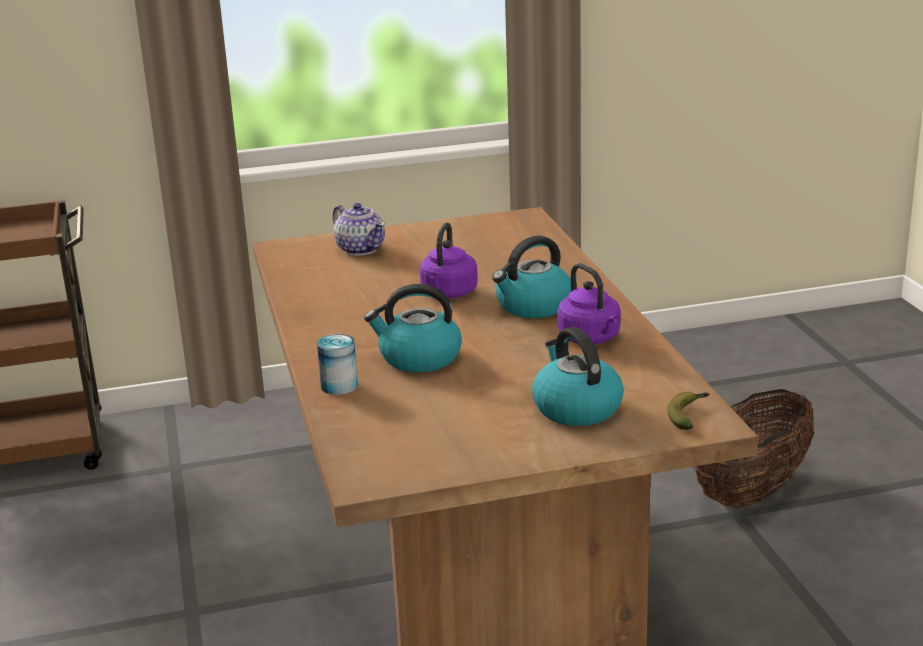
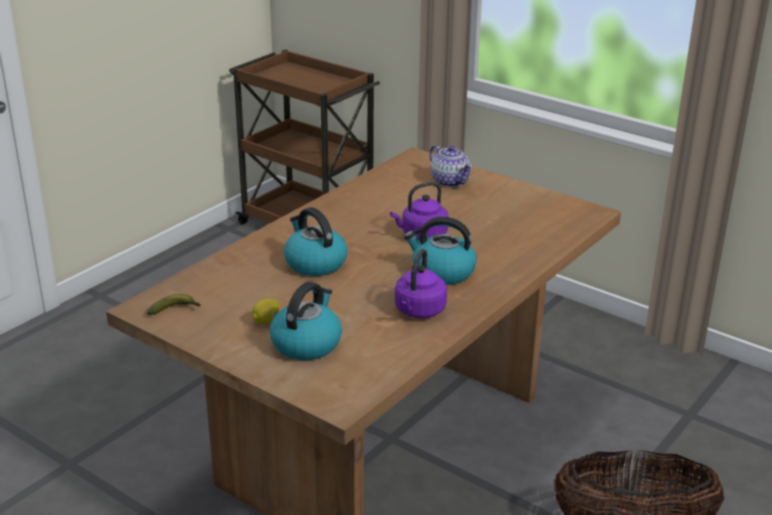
camera: 50 degrees right, 5 degrees up
(339, 386) = (249, 253): can -> none
(360, 249) = (450, 181): teapot -> teapot turned 45 degrees counterclockwise
(502, 417) = (266, 321): none -> lemon
(688, 415) = (344, 390): banana -> banana (175, 310)

